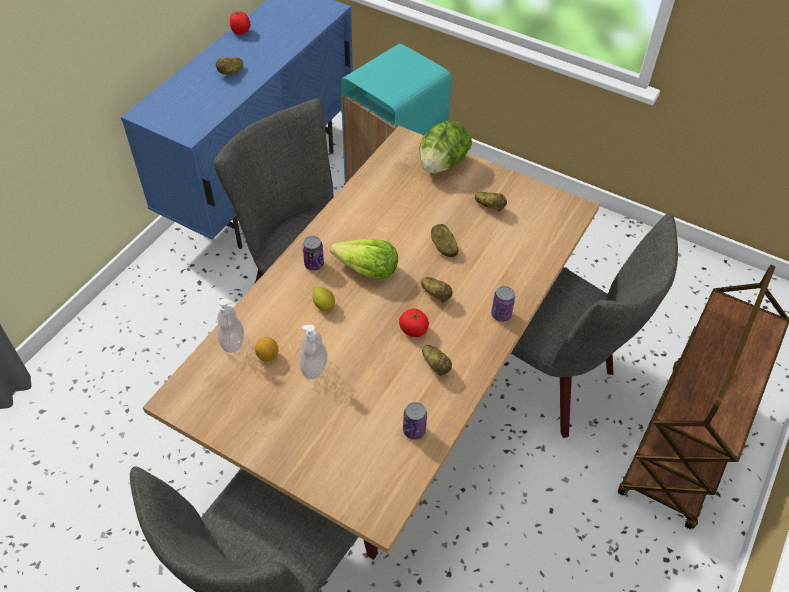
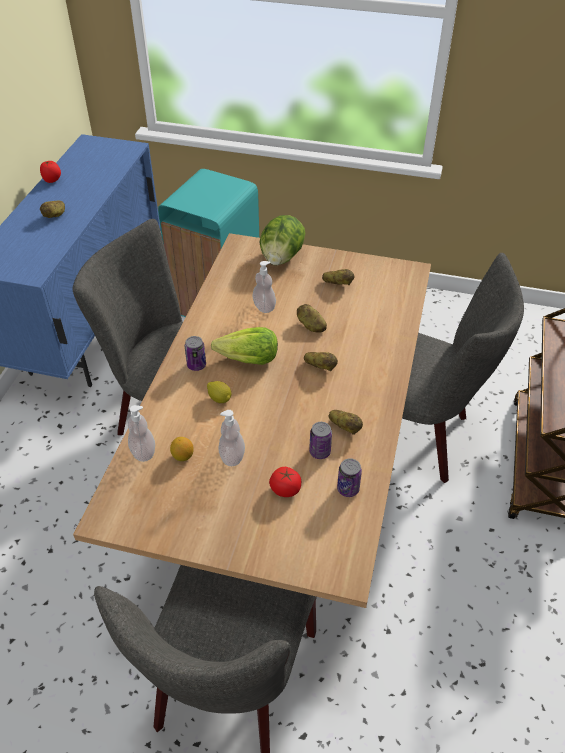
camera: 15 degrees left, 5 degrees down
(404, 216) = (264, 307): none -> soap dispenser
(413, 330) = (312, 401): tomato -> tomato (285, 489)
(501, 314) = (385, 371): can -> can (320, 452)

